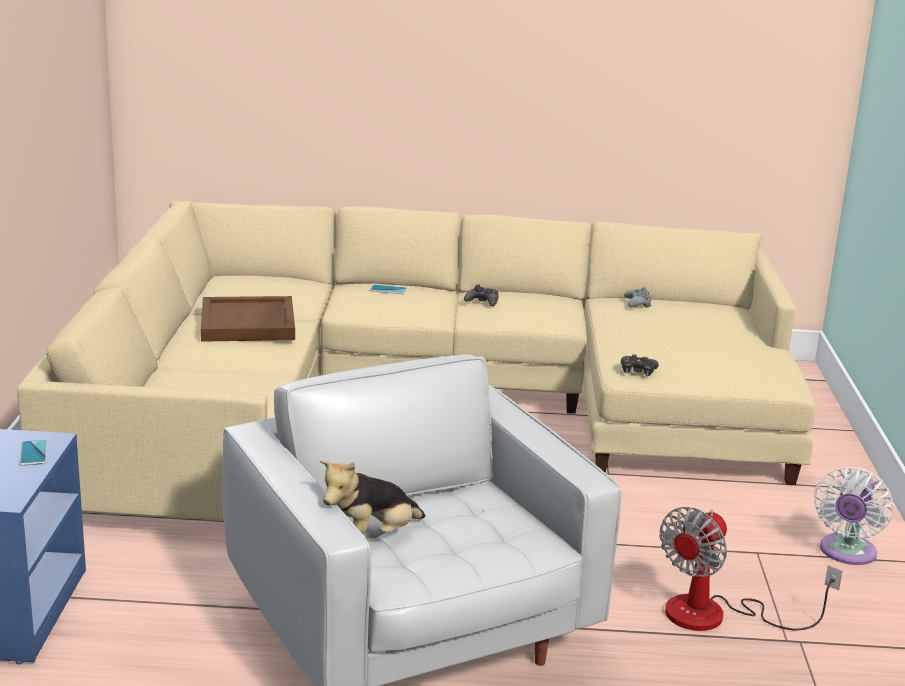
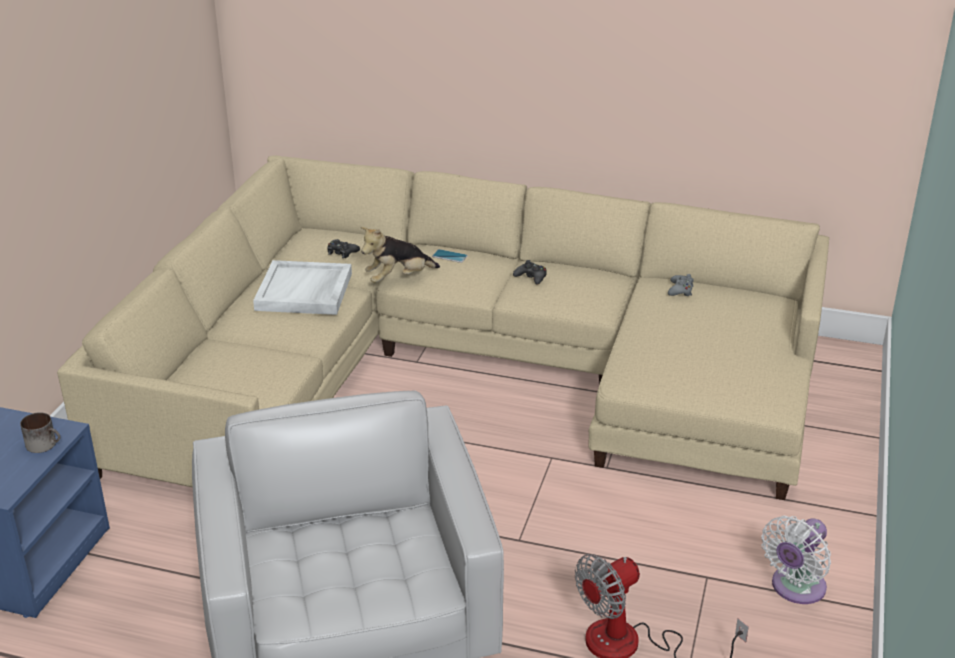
camera: 15 degrees right, 10 degrees up
(33, 453) = (45, 444): phone -> mug
(249, 324) = (305, 292): brown tray -> white tray
(369, 541) = (286, 566): plush toy -> plush toy (398, 279)
(638, 370) = (637, 378): black game controller -> black game controller (342, 252)

